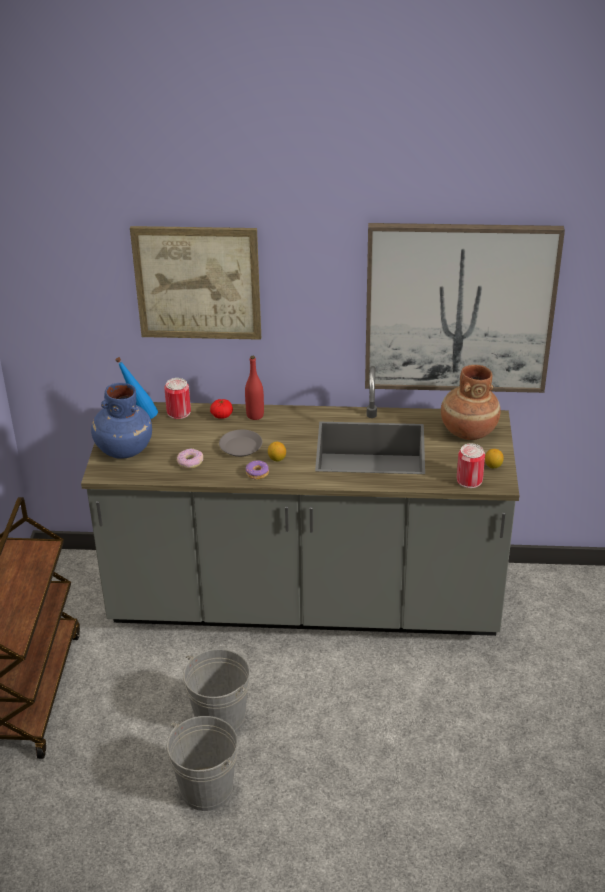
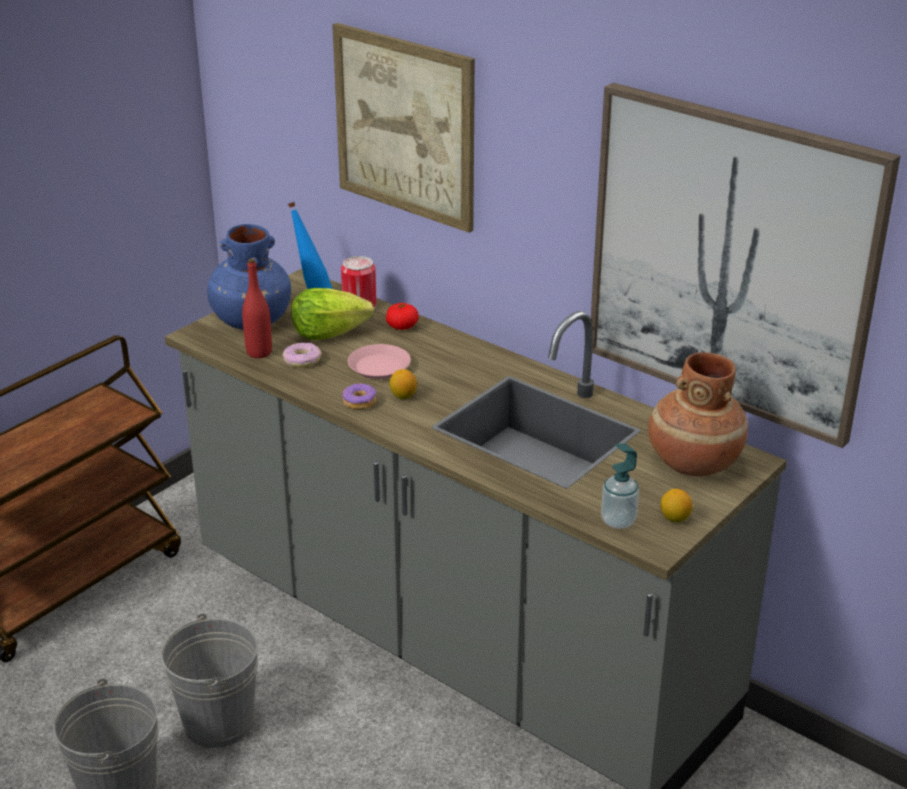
camera: 35 degrees right, 5 degrees down
(183, 438) = (328, 334): none -> lettuce
(241, 446) = (379, 367): grey plate -> pink plate
(255, 415) = (440, 340): red bottle -> red bottle (259, 352)
(469, 480) = (618, 521): can -> soap dispenser

